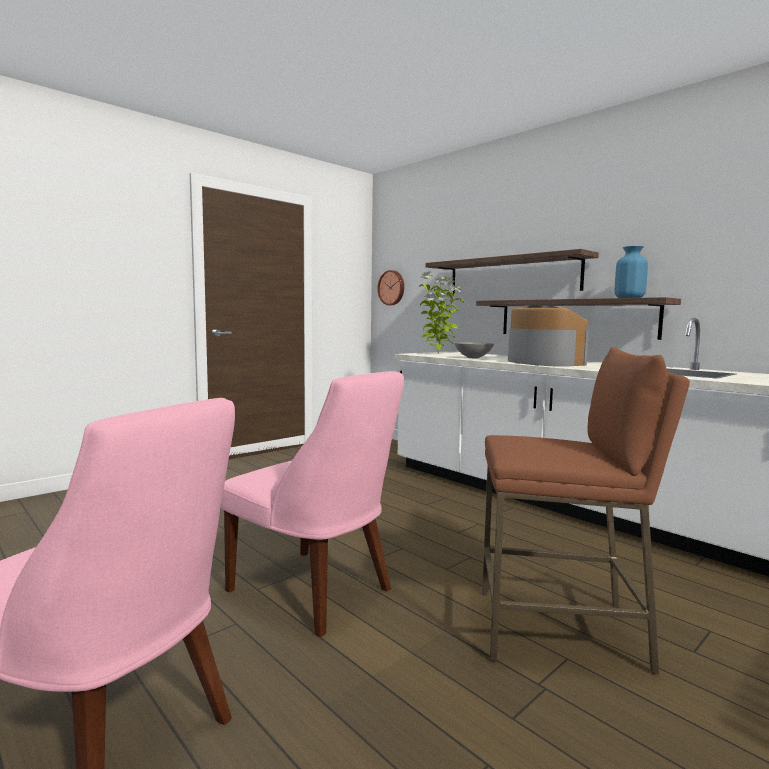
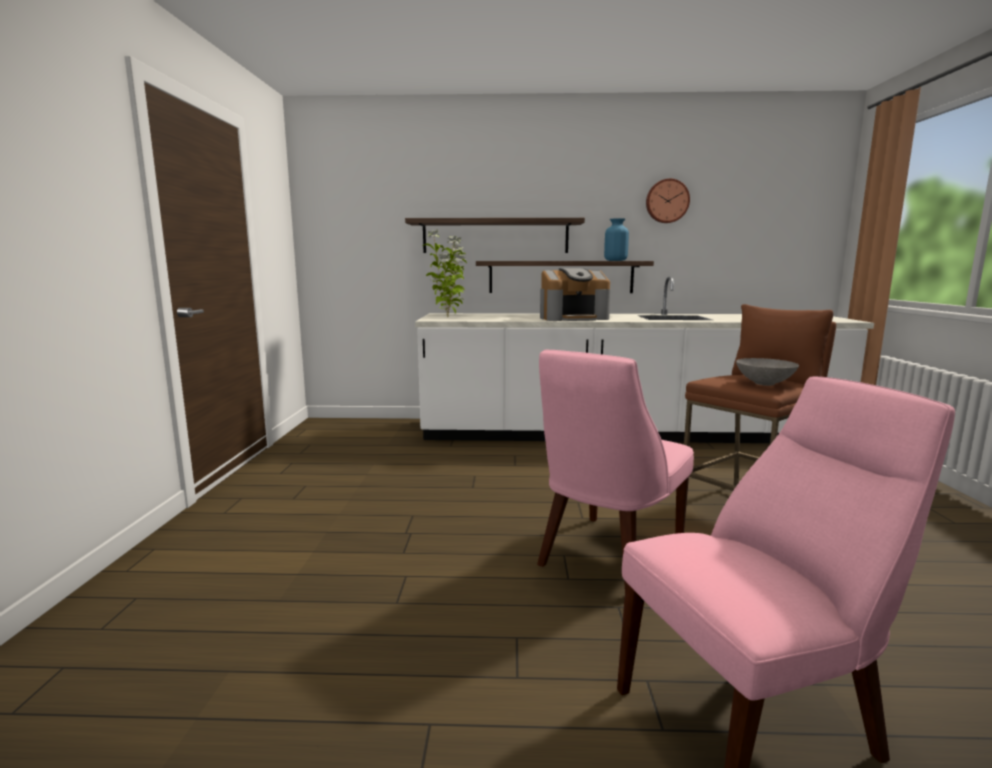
camera: 45 degrees left, 5 degrees up
(315, 592) = (606, 558): pink chair -> pink chair turned 135 degrees clockwise
(392, 288) = (331, 243): wall clock -> wall clock (667, 201)
(473, 357) = (502, 318): grey bowl -> grey bowl (763, 383)
(543, 362) = (573, 318): coffee machine -> coffee machine turned 150 degrees clockwise

